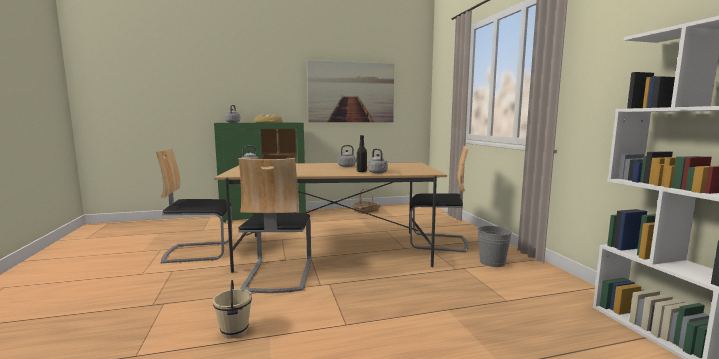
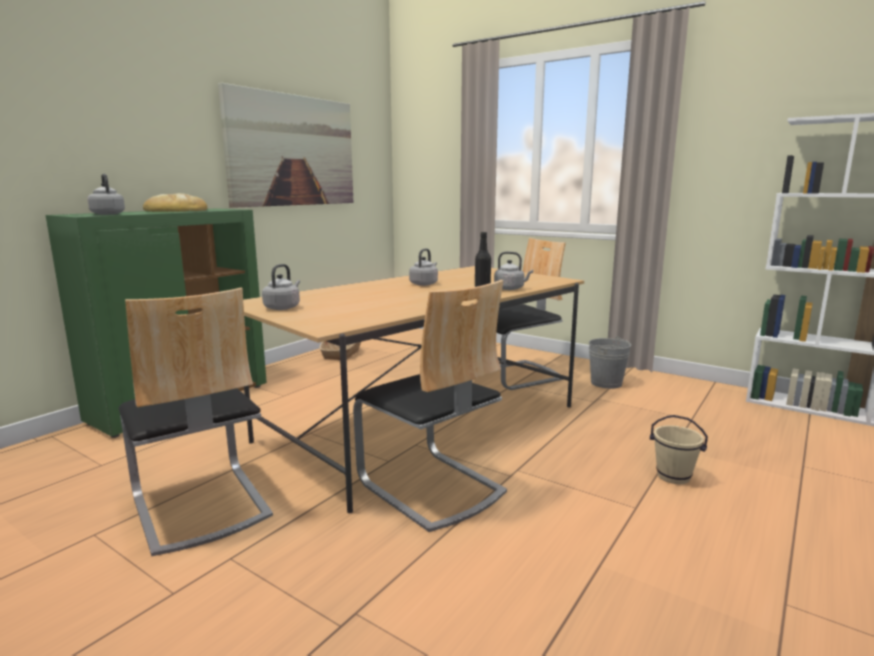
camera: 40 degrees left, 5 degrees up
(198, 251) = (199, 505): chair -> chair turned 75 degrees counterclockwise
(234, 331) = (552, 585): beige bucket -> beige bucket (673, 477)

